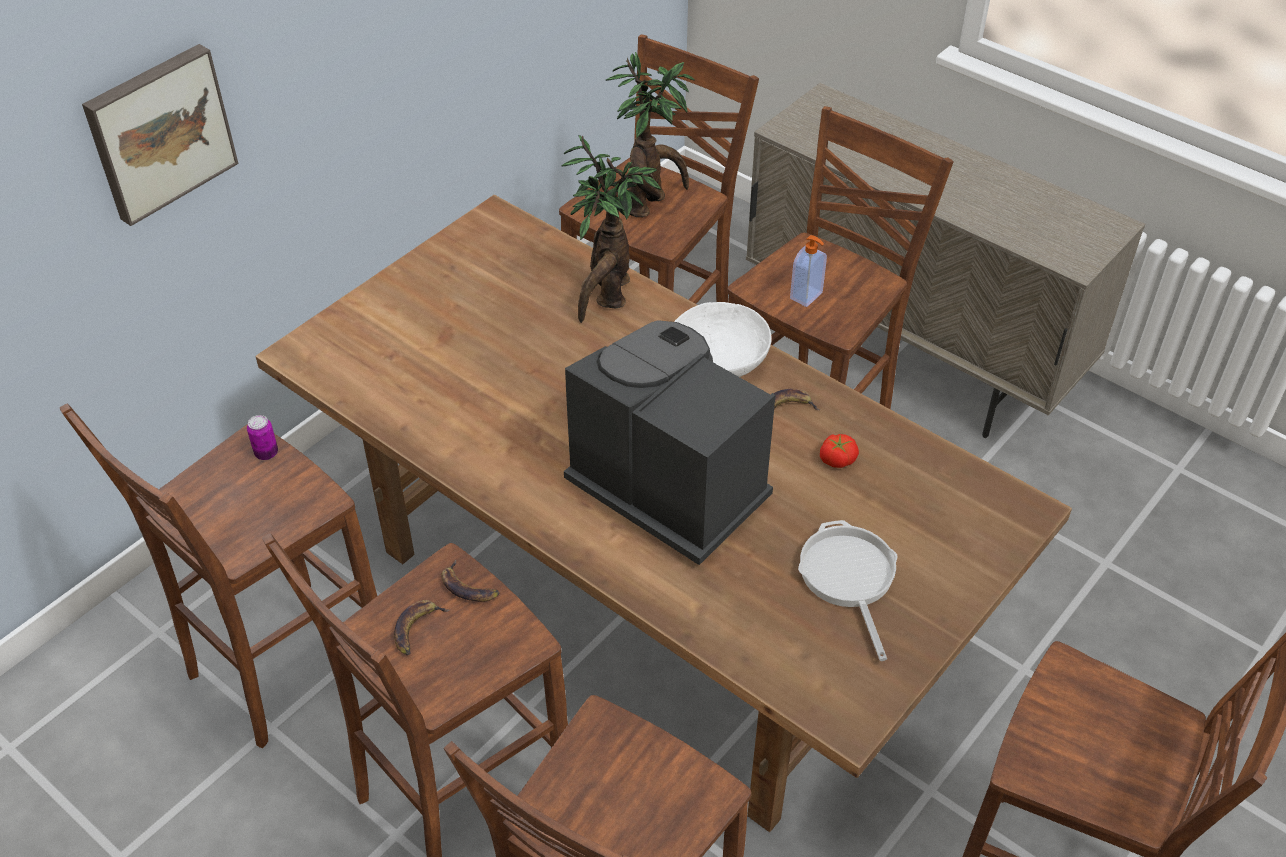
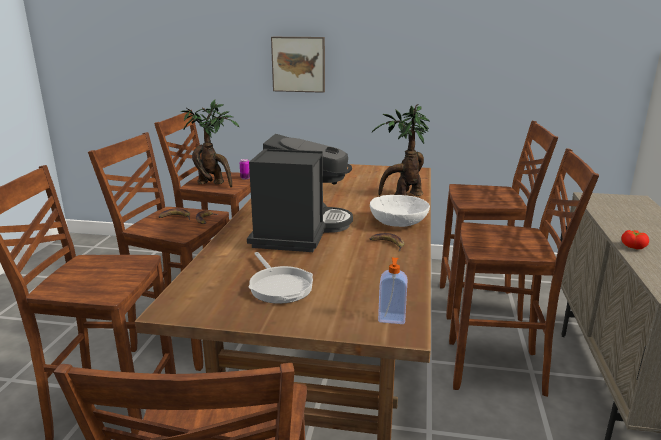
camera: 60 degrees right, 25 degrees down
(651, 202) = (489, 196): potted plant -> potted plant (214, 184)
(807, 296) = (490, 239): soap dispenser -> soap dispenser (391, 319)
(837, 459) = (368, 264): tomato -> tomato (633, 246)
(848, 578) = (279, 286): frying pan -> frying pan turned 105 degrees clockwise

